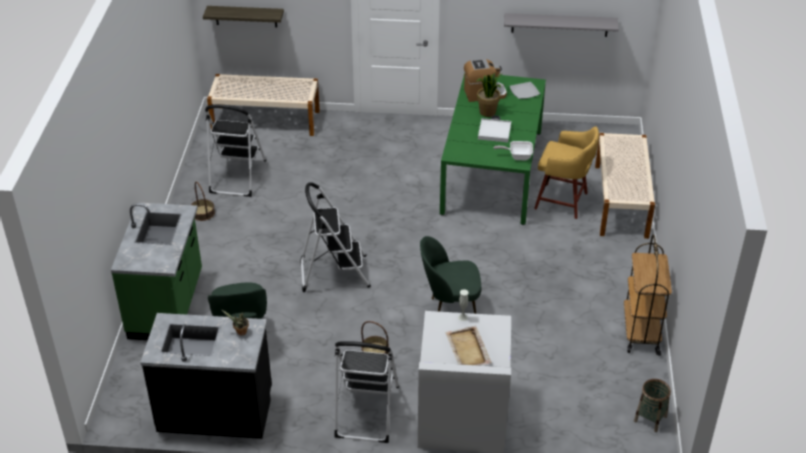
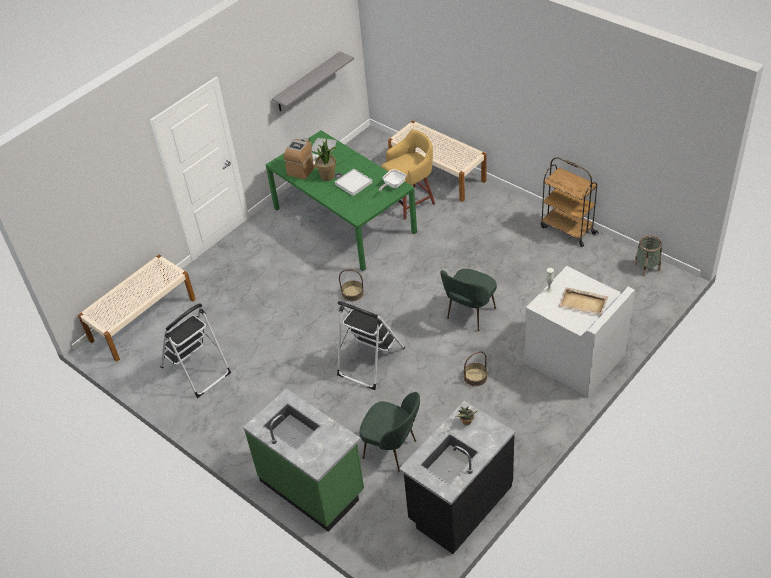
camera: 50 degrees left, 5 degrees up
(203, 213) = (219, 413): basket -> basket (352, 293)
(246, 16) = (87, 242): shelf -> none
(366, 413) = (532, 411): step ladder -> none

